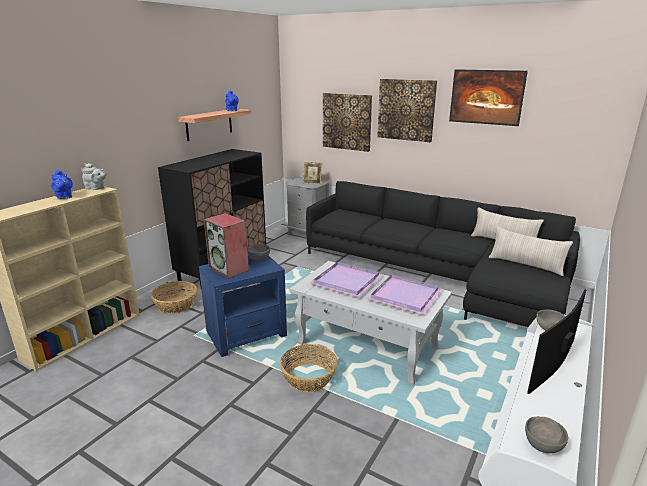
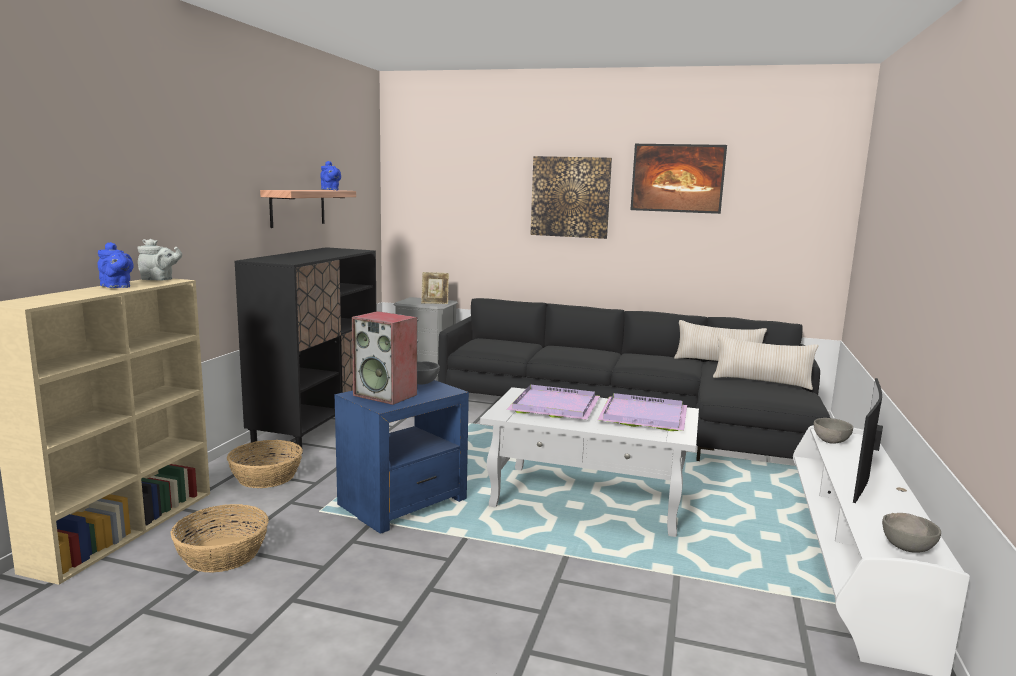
camera: 15 degrees left, 10 degrees down
(309, 377) = (528, 544): basket -> basket (223, 554)
(347, 121) = (484, 215): picture -> none

